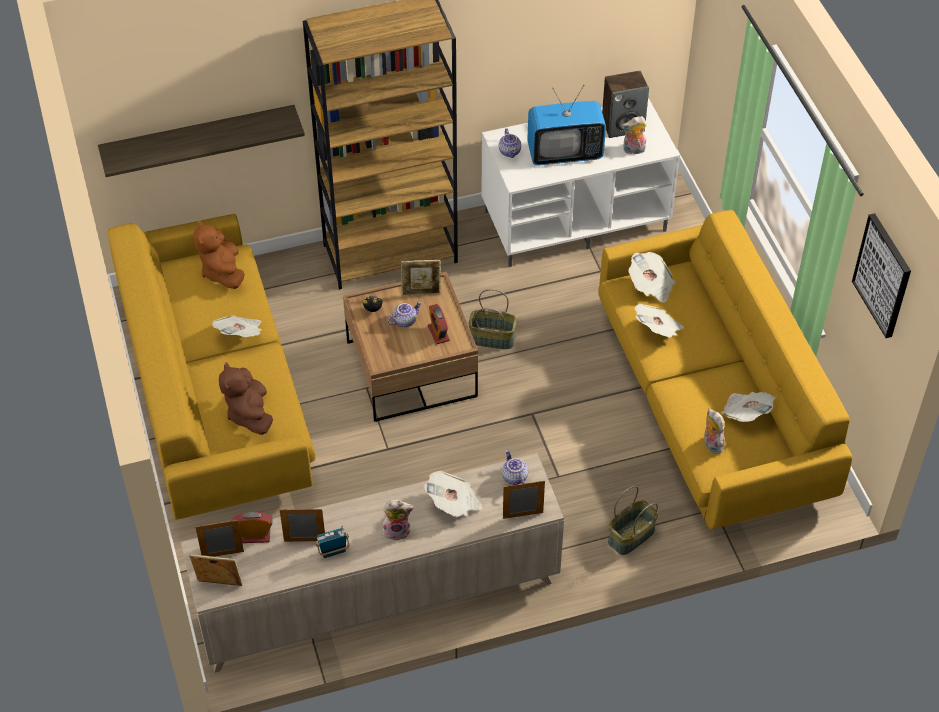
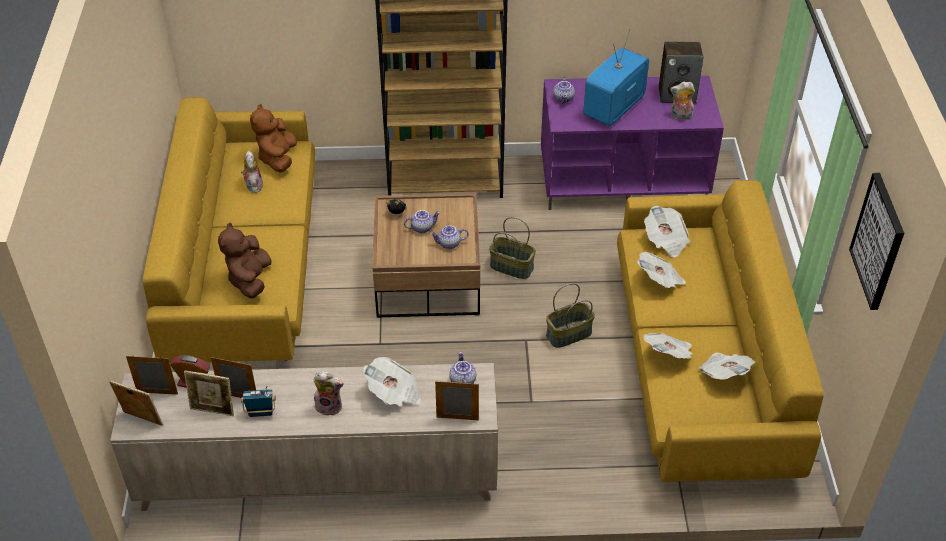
camera: 15 degrees right, 5 degrees down
(199, 138) = (276, 31): shelf -> none
(241, 334) = (271, 212): newspaper -> newspaper (668, 354)
(421, 293) = (446, 207): picture frame -> picture frame (213, 410)
(438, 333) = (449, 244): alarm clock -> teapot
(564, 153) = (614, 108): television -> television turned 120 degrees clockwise
(576, 219) = (623, 181): white tv stand -> purple tv stand
(631, 537) = (584, 473): basket -> basket (569, 335)
(711, 444) = (680, 395): plush toy -> plush toy (253, 185)

